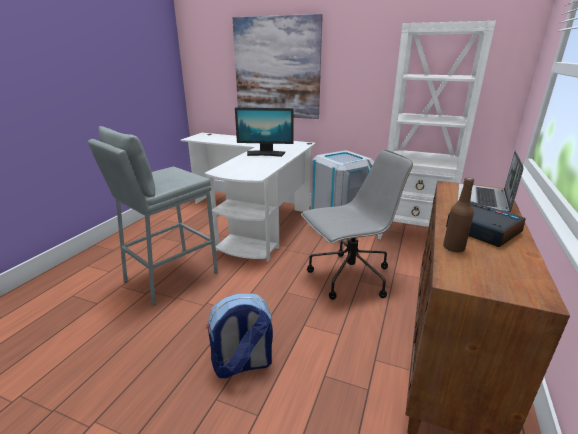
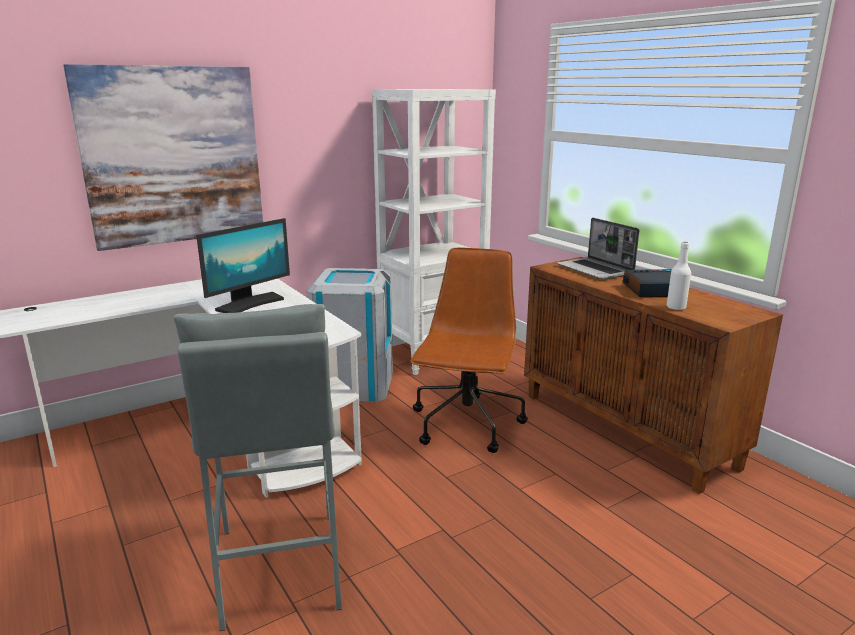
camera: 55 degrees left, 5 degrees down
(242, 364) = (549, 558): backpack -> none
(348, 277) = (466, 425): grey office chair -> brown office chair
(453, 248) = (676, 307): brown bottle -> white bottle

